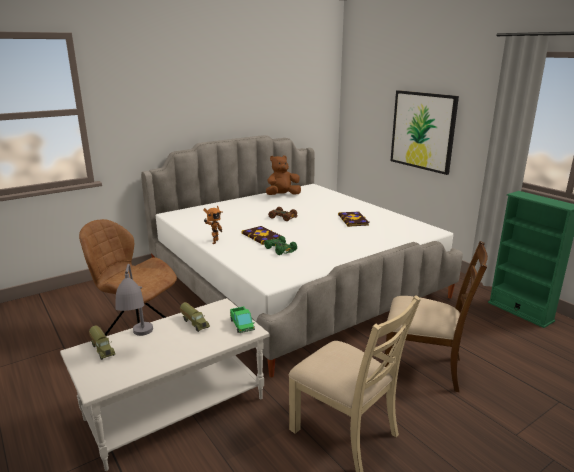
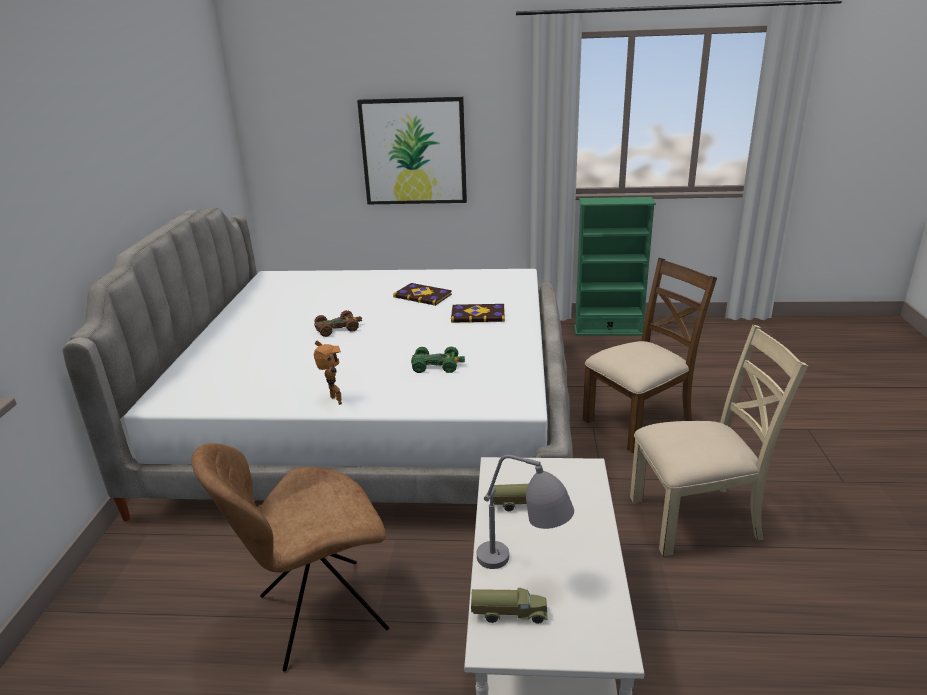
camera: 50 degrees left, 5 degrees up
(242, 325) = (566, 470): toy truck -> none
(262, 236) = (375, 362): book -> book (478, 315)
(282, 195) = (261, 302): brown plush toy -> none

